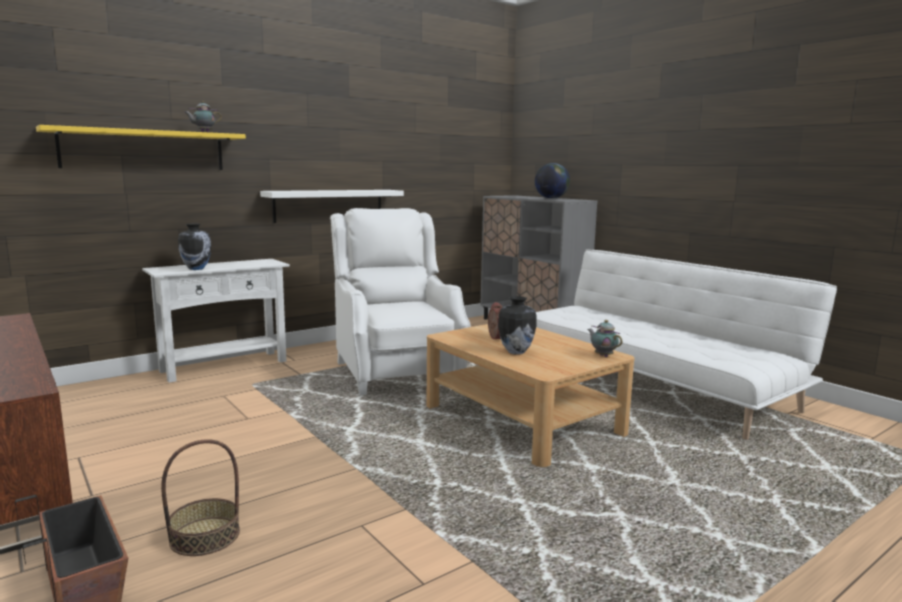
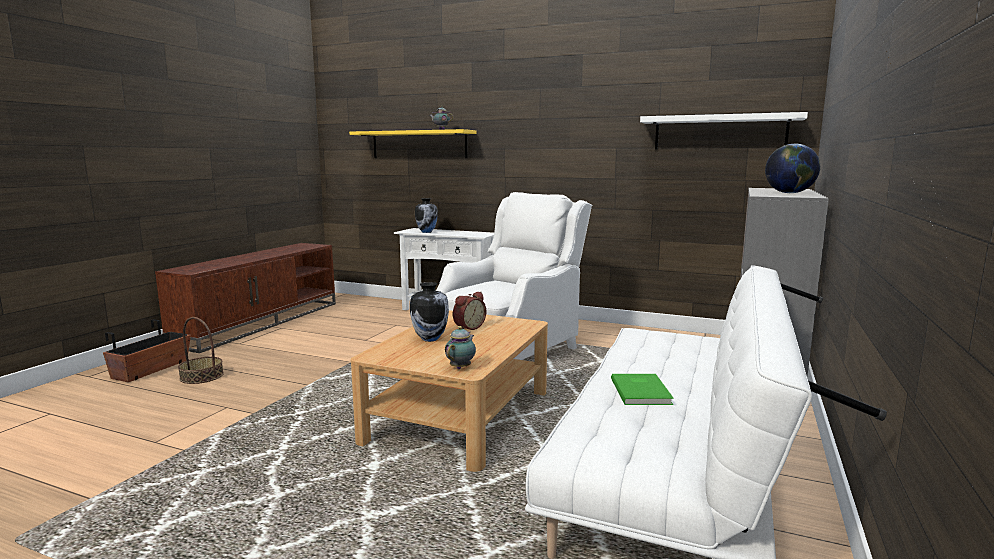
camera: 60 degrees right, 0 degrees up
(329, 205) = (554, 190): white shelf -> white shelf (719, 132)
(665, 335) = (642, 391): none -> green book

